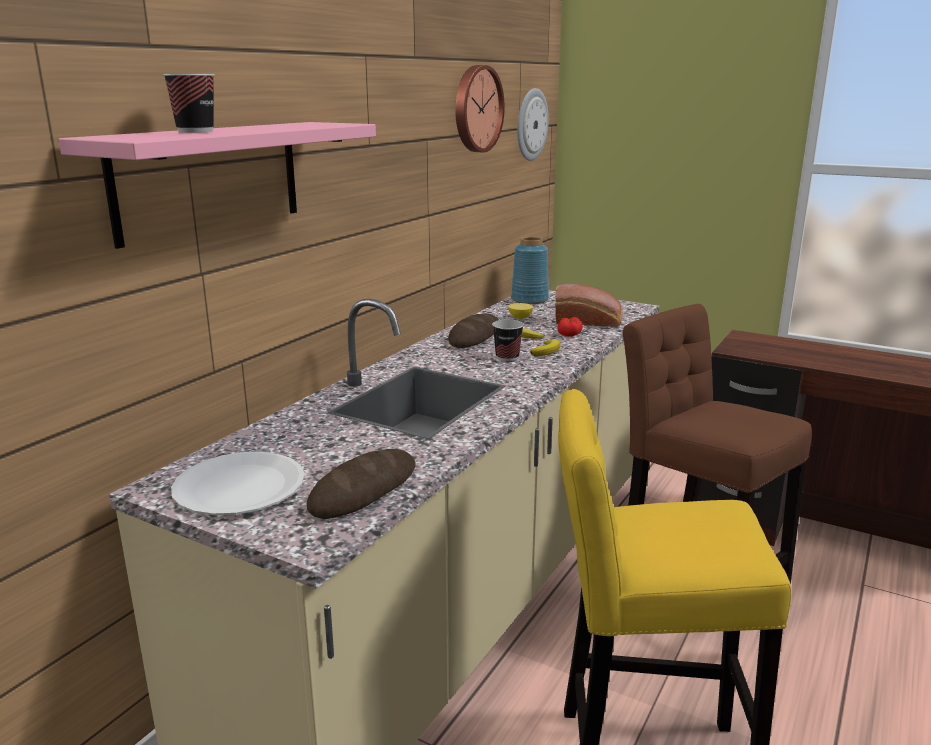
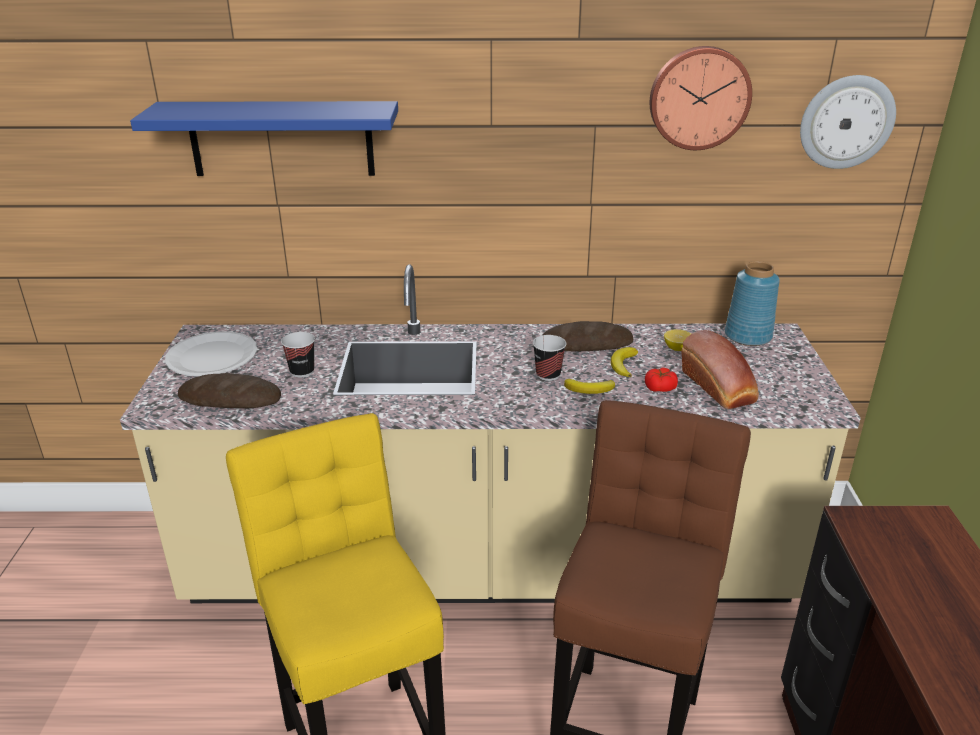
camera: 60 degrees right, 10 degrees up
(195, 131) = (230, 108): cup -> cup (302, 371)
(210, 179) = (281, 139): pink shelf -> blue shelf

